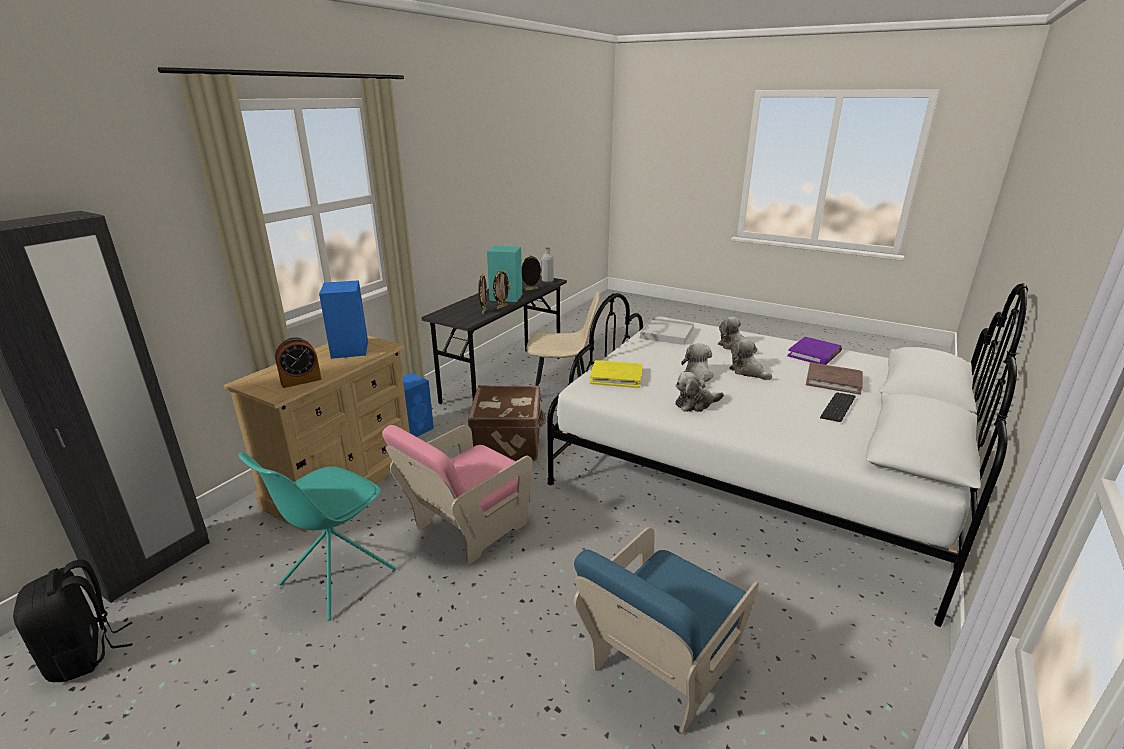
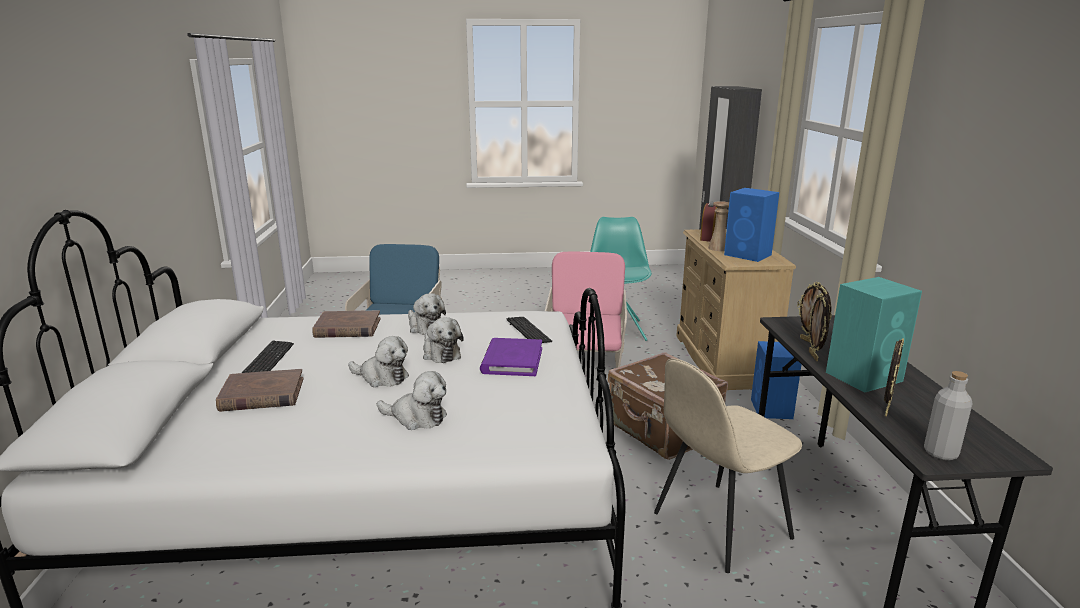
camera: 145 degrees right, 5 degrees down
(85, 654) = (663, 291): black backpack -> none
(344, 364) = (718, 248): none -> beige vase
(616, 376) = (528, 331): yellow book -> keyboard
(667, 333) = (541, 411): white tray -> none
(695, 404) = (425, 327): plush toy -> plush toy turned 105 degrees clockwise
(768, 423) = (347, 328): none -> brown book
(814, 354) = (278, 441): purple book -> purple book (512, 360)

